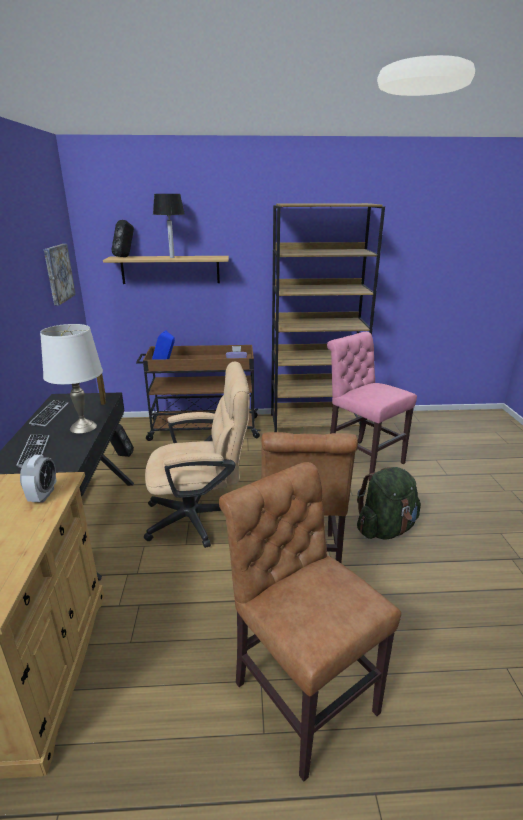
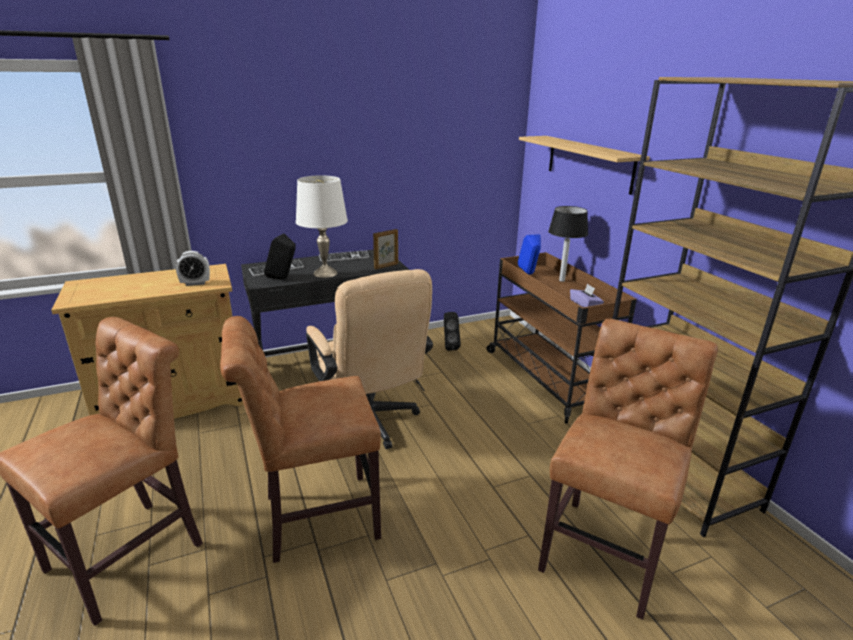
camera: 70 degrees right, 0 degrees up
(58, 273) = (466, 142): picture -> none
(125, 257) = (550, 138): black speaker -> black speaker (283, 279)
(172, 257) = (578, 146): table lamp -> table lamp (562, 280)
(361, 458) = (606, 549): pink chair -> brown chair
(385, 529) = (417, 604): green backpack -> none

